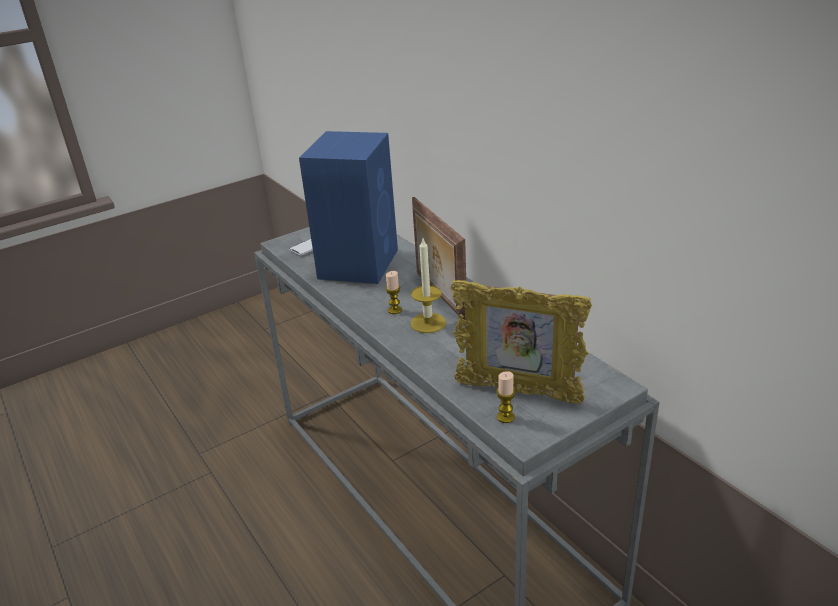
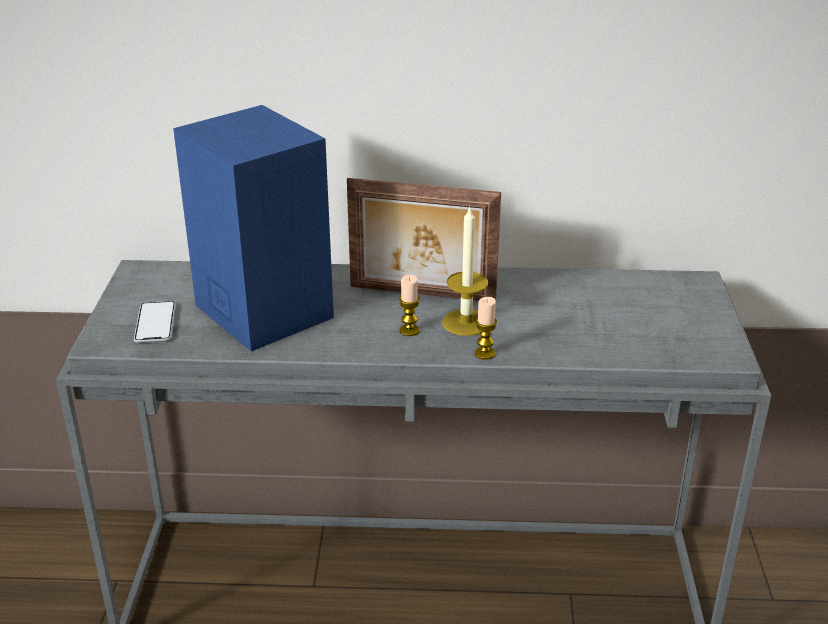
camera: 55 degrees left, 0 degrees up
(505, 417) = (686, 351): candle -> candle (484, 353)
(518, 392) = (654, 328): picture frame -> none

